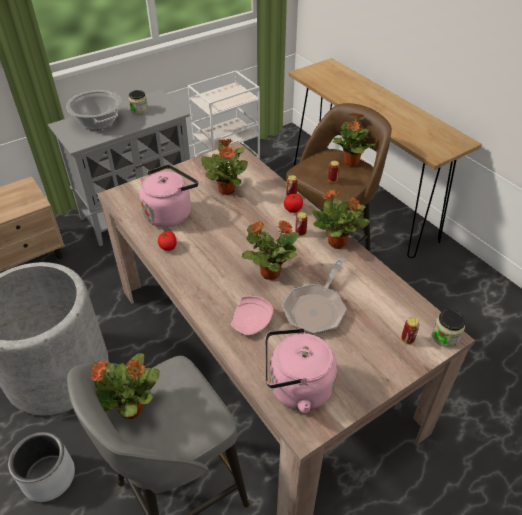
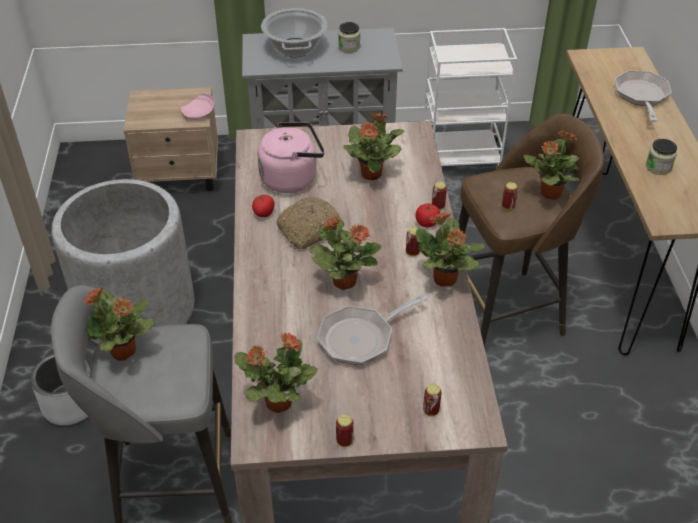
camera: 30 degrees right, 0 degrees up
(213, 246) = (309, 230): none -> bread
(252, 322) = (286, 322): pink plate -> pink plate (200, 113)
(296, 388) = (277, 402): pink kettle -> potted plant
(356, 86) = (641, 96): none -> frying pan
(369, 393) = (344, 441): none -> can
(445, 337) = (476, 427): jar -> jar (658, 167)

